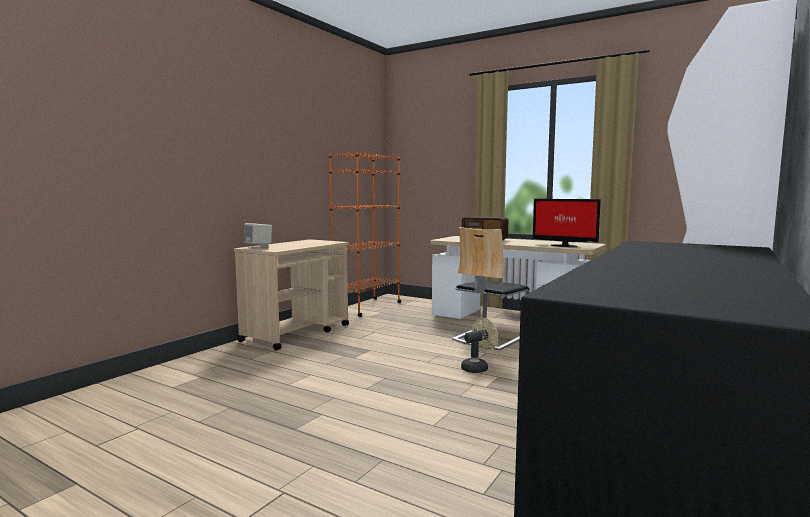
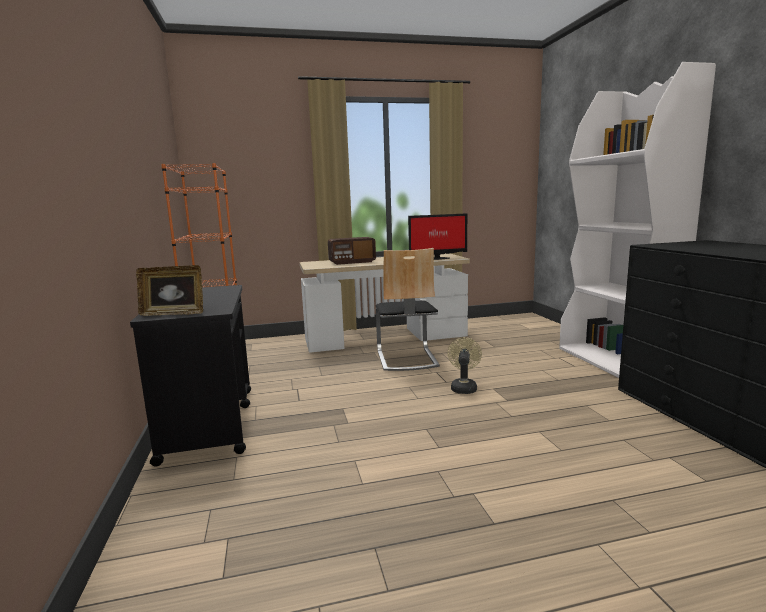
camera: 45 degrees left, 5 degrees up
(258, 248) = (173, 313): beige speaker -> picture frame
(297, 333) = (210, 422): beige cart -> black cart

